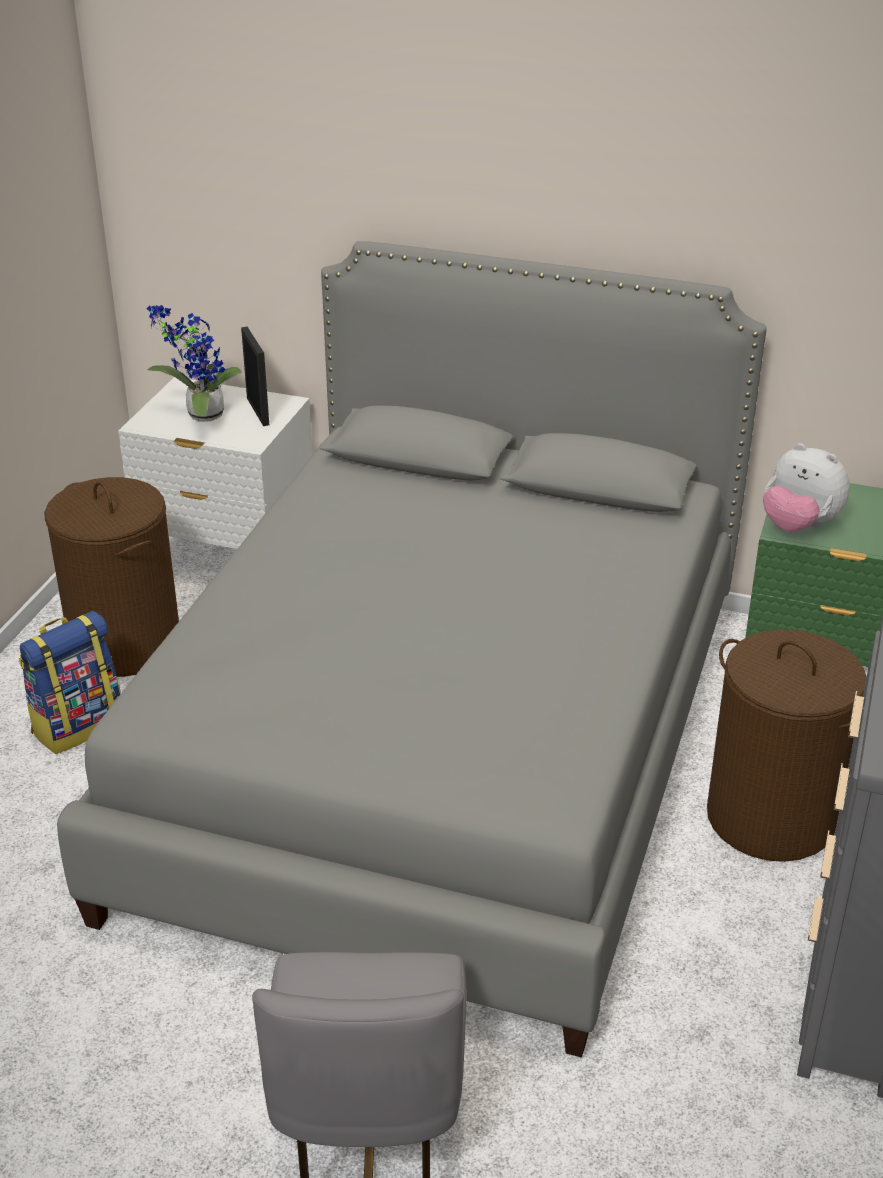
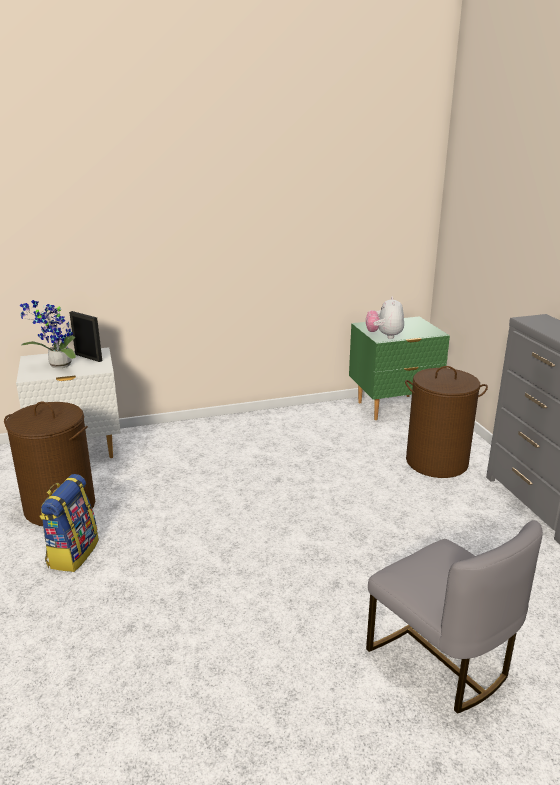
camera: 35 degrees left, 10 degrees down
(442, 752) = (280, 490): grey bed -> none
(799, 526) = (384, 336): plush toy -> plush toy turned 90 degrees clockwise

